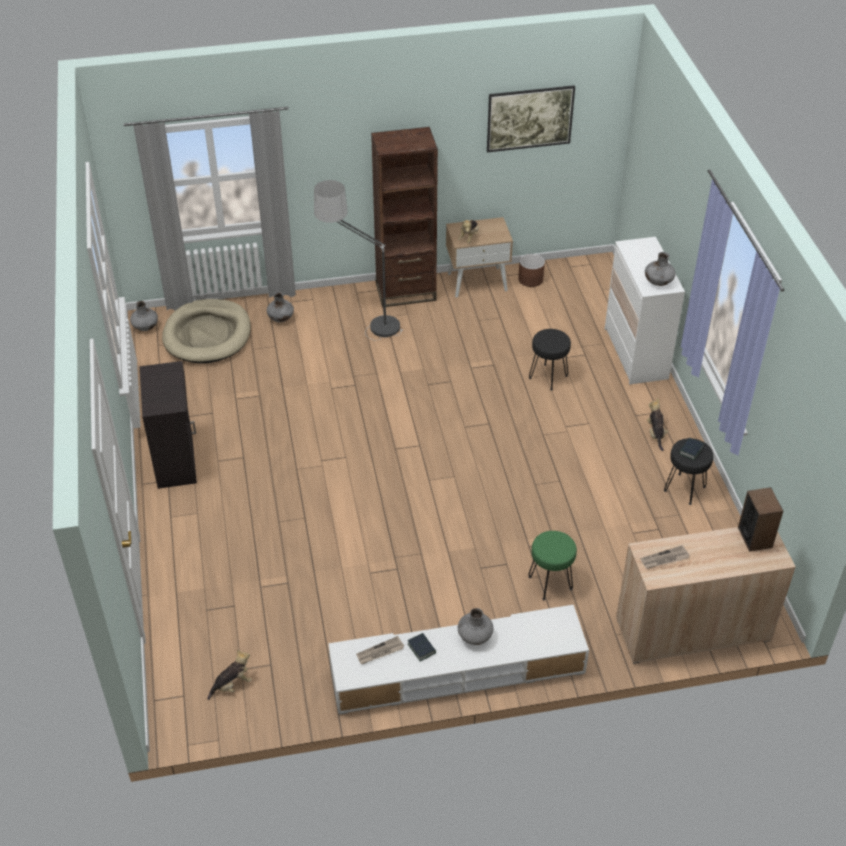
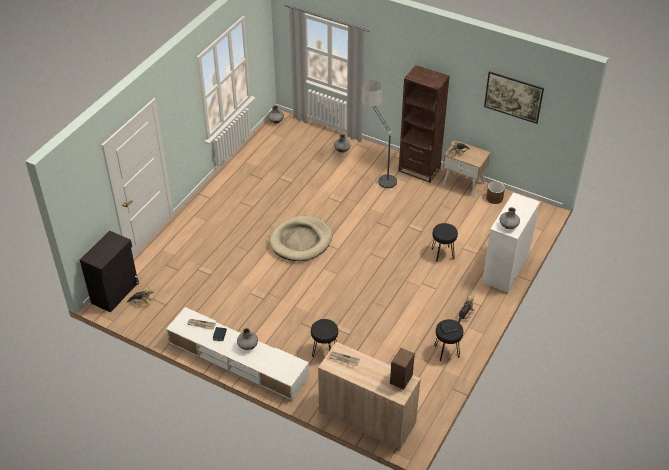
camera: 40 degrees right, 0 degrees up
(176, 459) = (223, 191): black cabinet -> black cabinet (115, 293)
(207, 335) = (299, 140): beige dog bed -> beige dog bed (301, 241)
(550, 582) = (325, 351): green stool -> black stool

